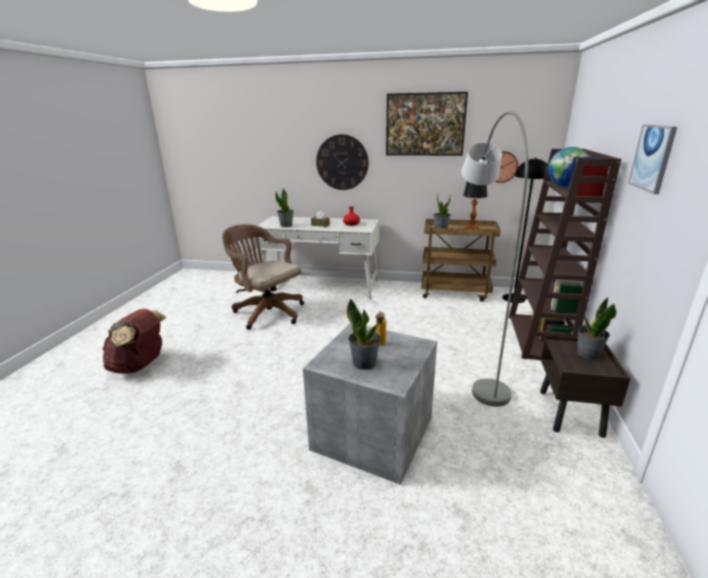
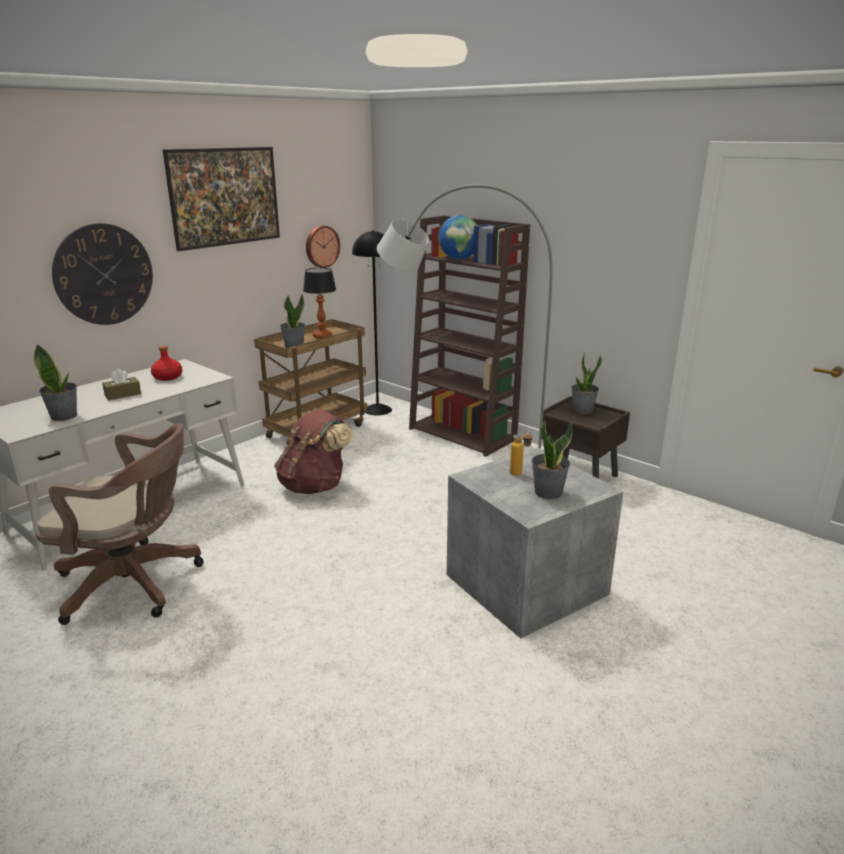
camera: 60 degrees left, 0 degrees up
(140, 366) = (113, 792): brown backpack -> brown backpack (315, 486)
(267, 312) = (135, 584): brown office chair -> brown office chair turned 150 degrees counterclockwise
(652, 158) = (579, 221): picture -> none

